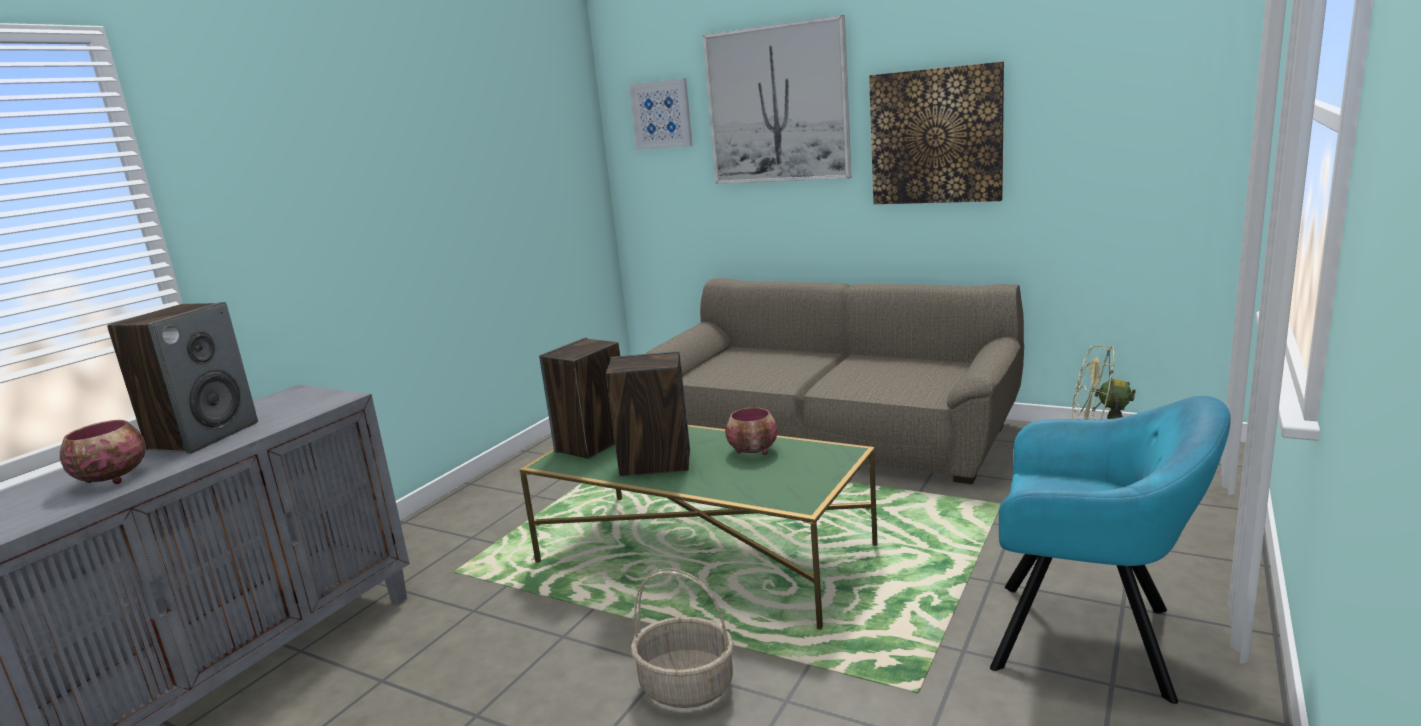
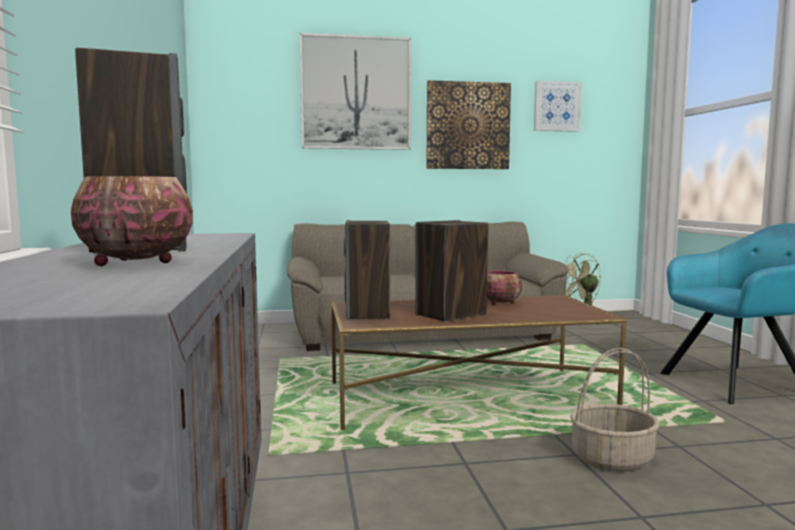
camera: 40 degrees left, 10 degrees down
(661, 115) = (252, 90): picture -> picture (557, 106)
(704, 554) = (467, 396): green coffee table -> brown coffee table

